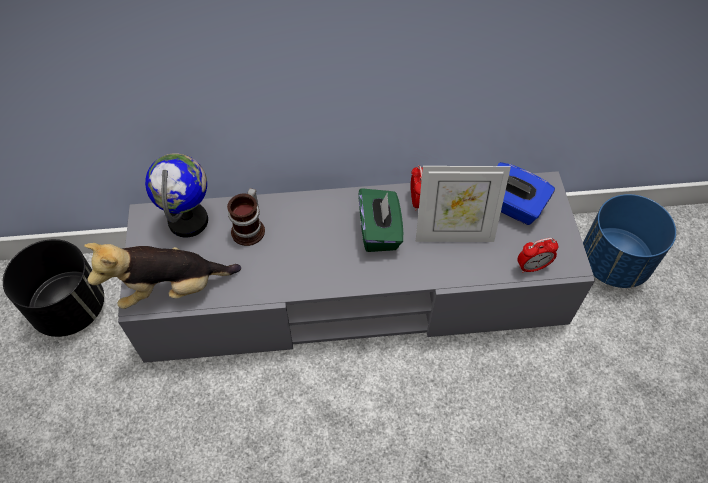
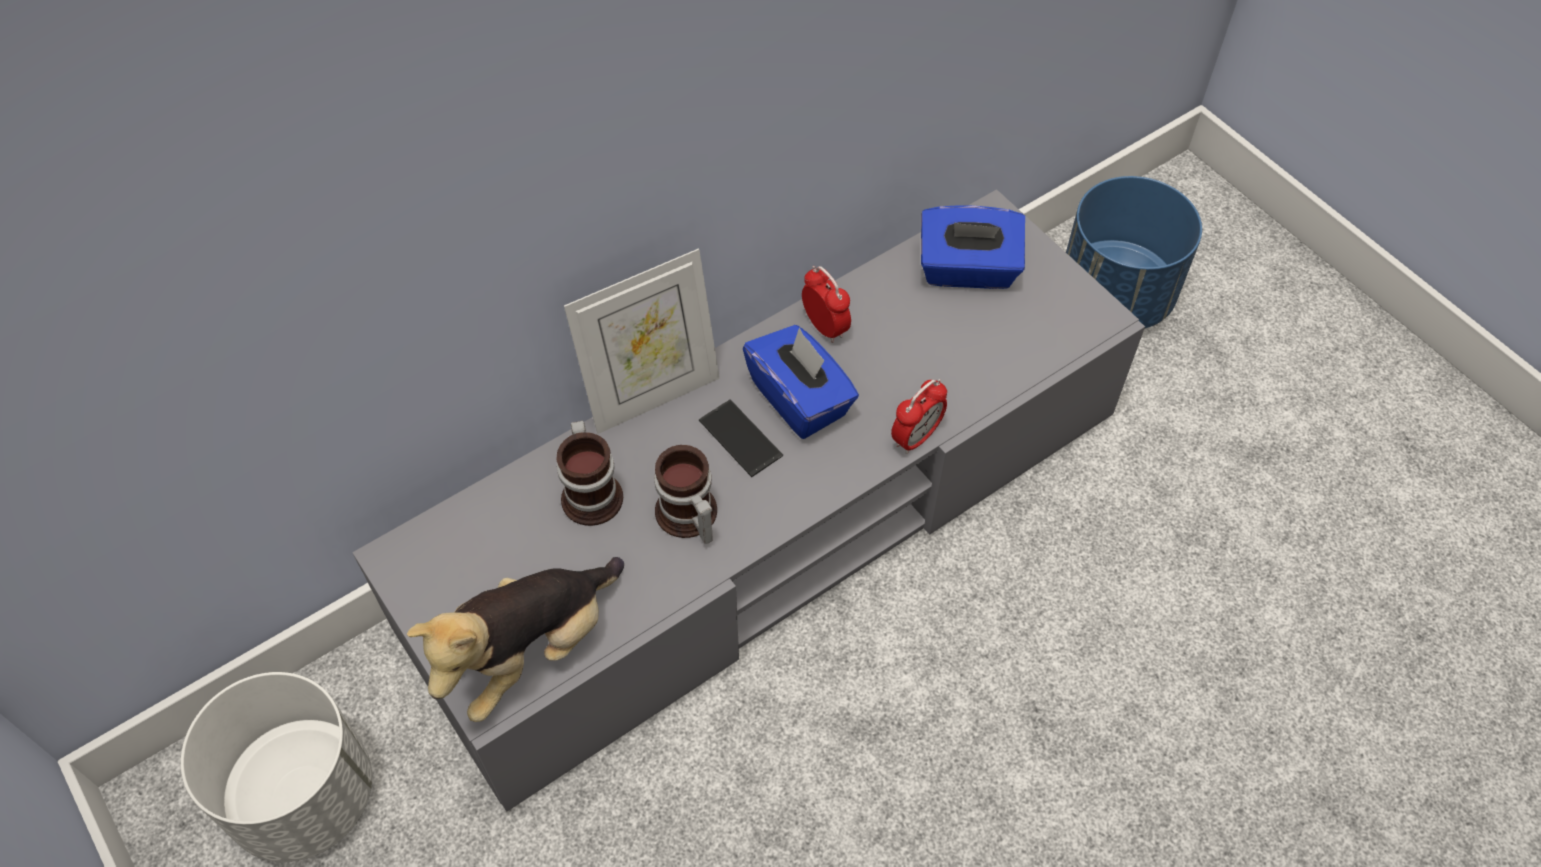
camera: 30 degrees left, 0 degrees up
(70, 307) = (303, 794): black planter -> white planter
(189, 221) = (479, 529): globe -> none
(285, 262) = (686, 517): none -> mug
(337, 236) = (740, 438): none -> phone
(380, 231) = (800, 399): green tissue box -> blue tissue box
(454, 234) = (912, 352): picture frame -> picture frame (652, 395)
(532, 267) = (1051, 347): alarm clock -> alarm clock (916, 437)

